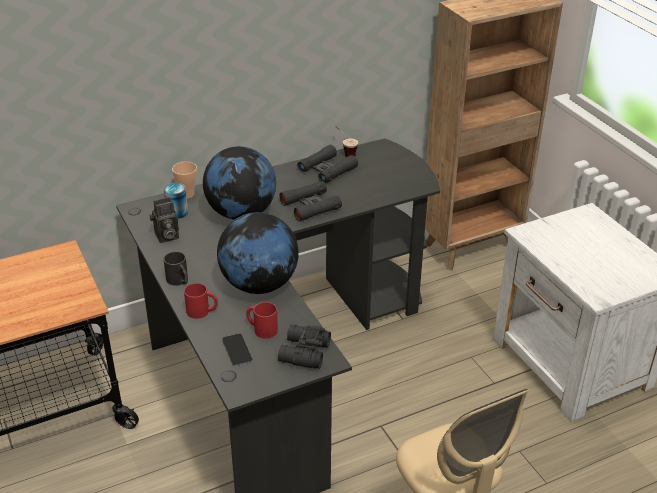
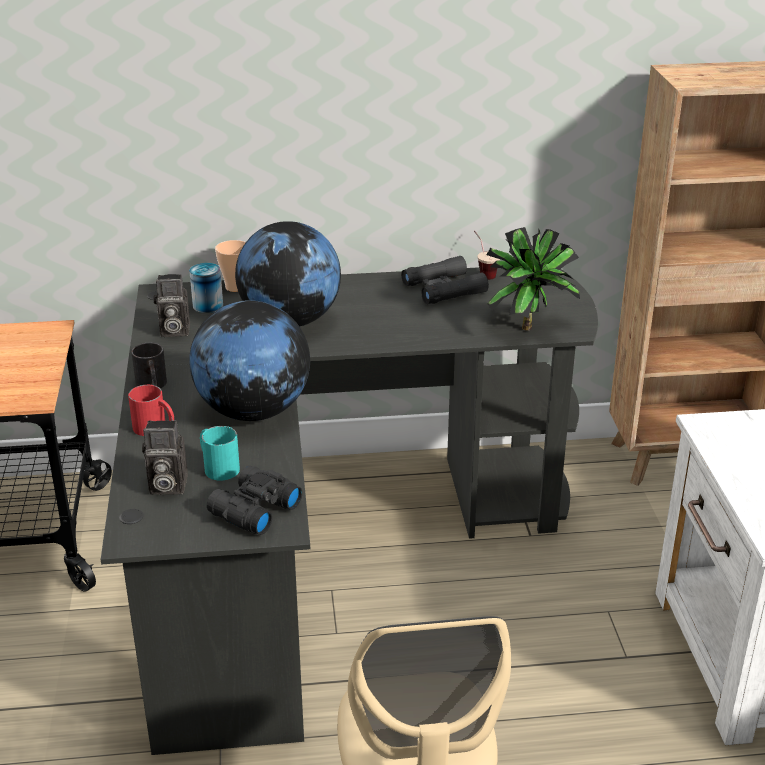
camera: 20 degrees right, 5 degrees down
(237, 350) = (166, 486): phone -> camera
(261, 329) = (217, 466): red mug -> turquoise mug
(310, 206) = (390, 328): black binoculars -> none
(395, 187) = (528, 325): none -> potted plant

